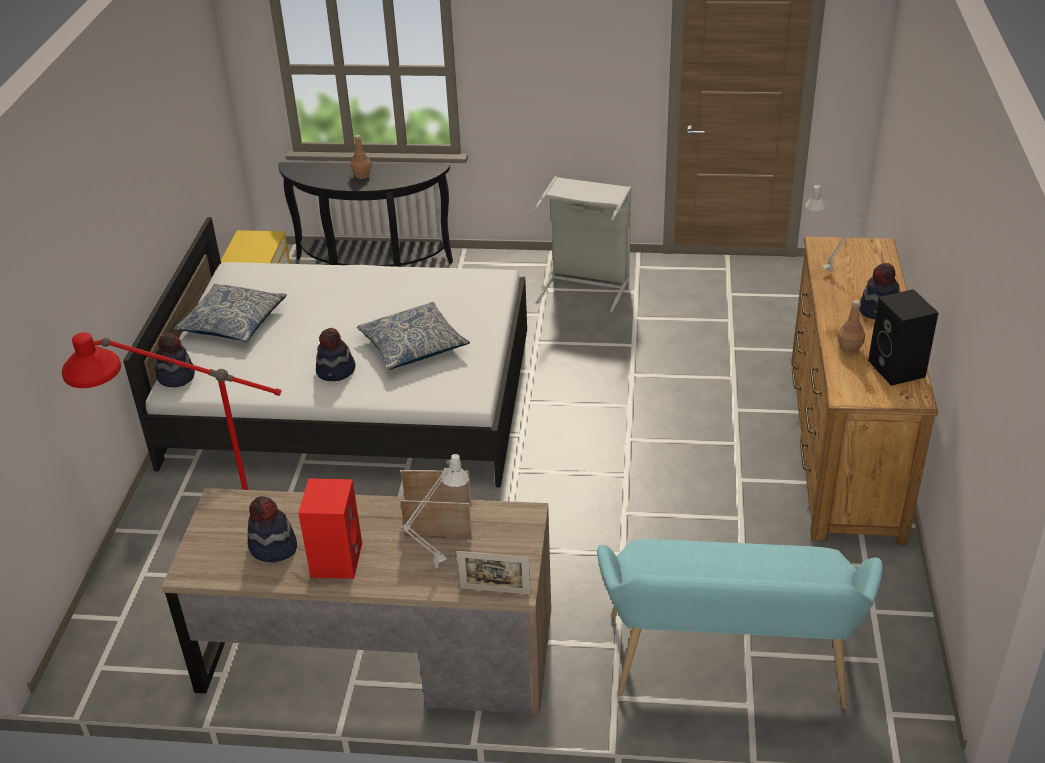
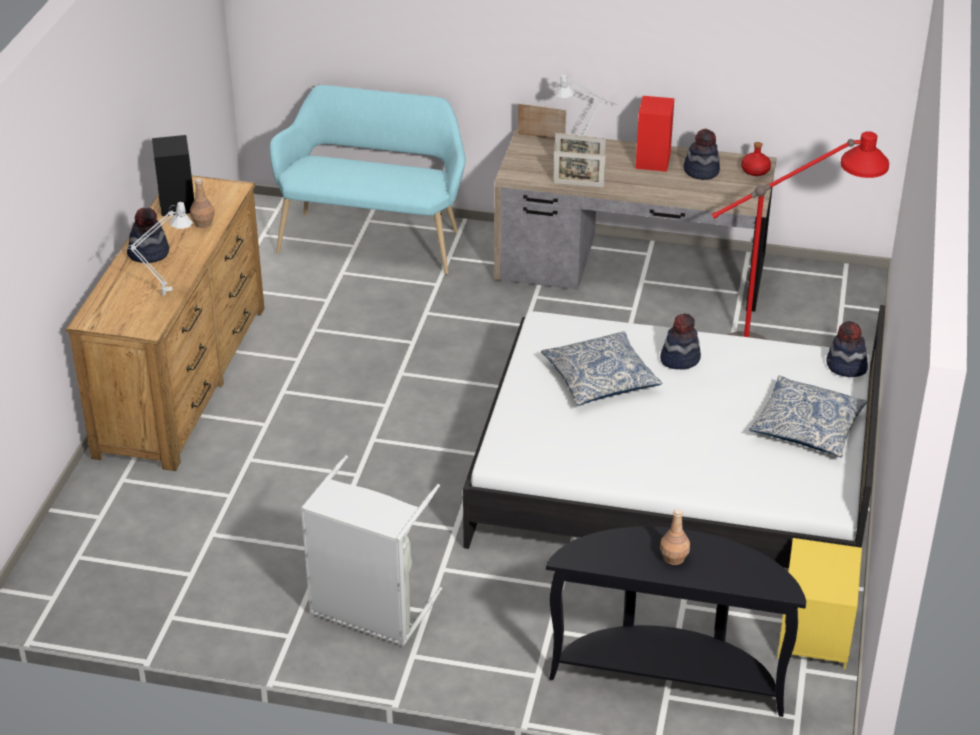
camera: 175 degrees left, 0 degrees up
(199, 555) = (755, 171): none -> red bottle

